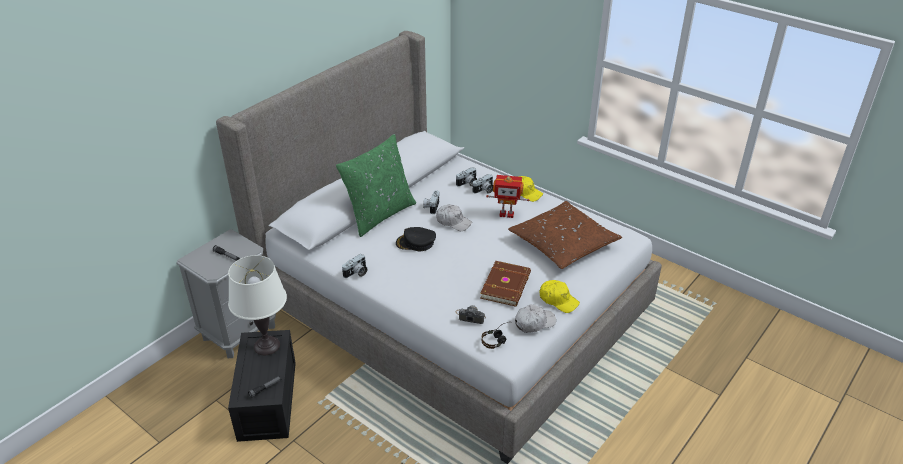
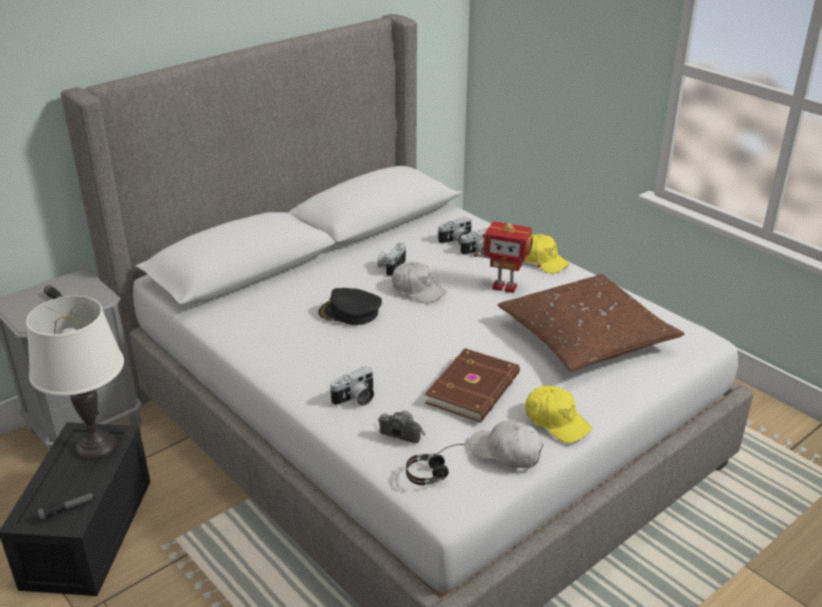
camera: 10 degrees right, 5 degrees down
(356, 273) = (243, 346): camera -> camera (355, 399)
(379, 214) = (309, 270): green pillow -> none
(534, 322) = (506, 452): white cap -> white cap turned 135 degrees counterclockwise

